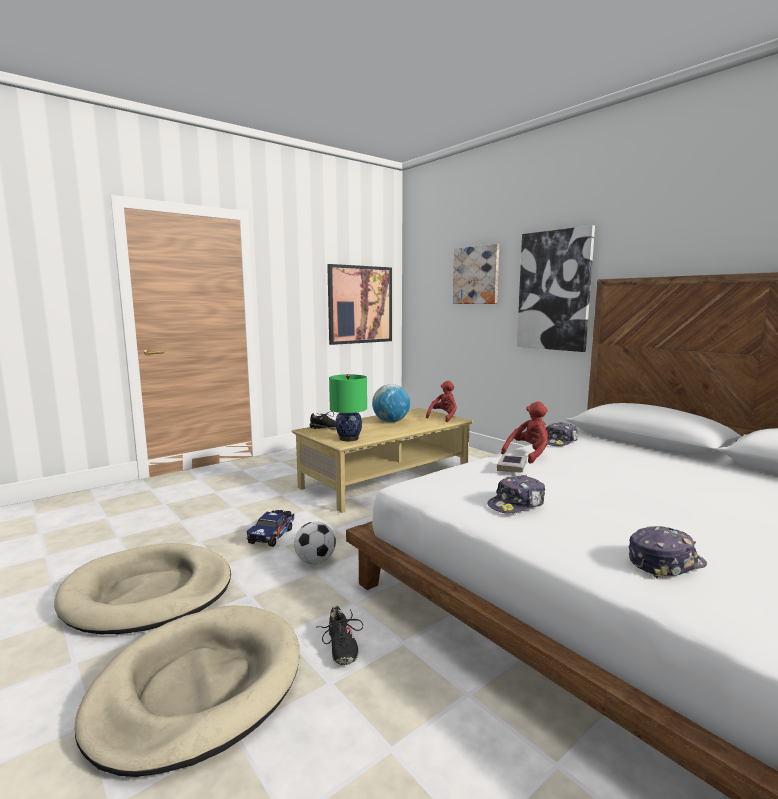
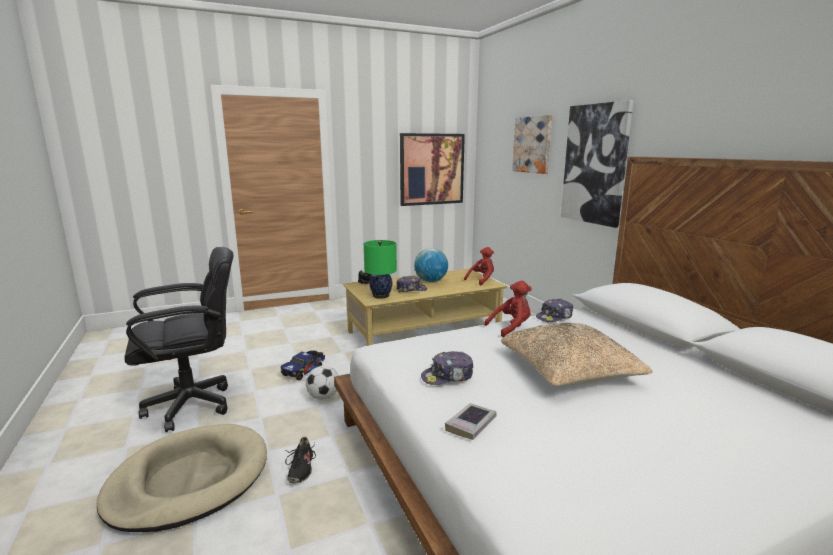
camera: 15 degrees right, 5 degrees up
(148, 593) = (195, 405): beige dog bed -> black office chair
(511, 467) = (479, 339): book -> book (471, 424)
(626, 485) = (569, 369): none -> beige pillow
(664, 562) = (521, 449): cap -> cap (411, 289)

